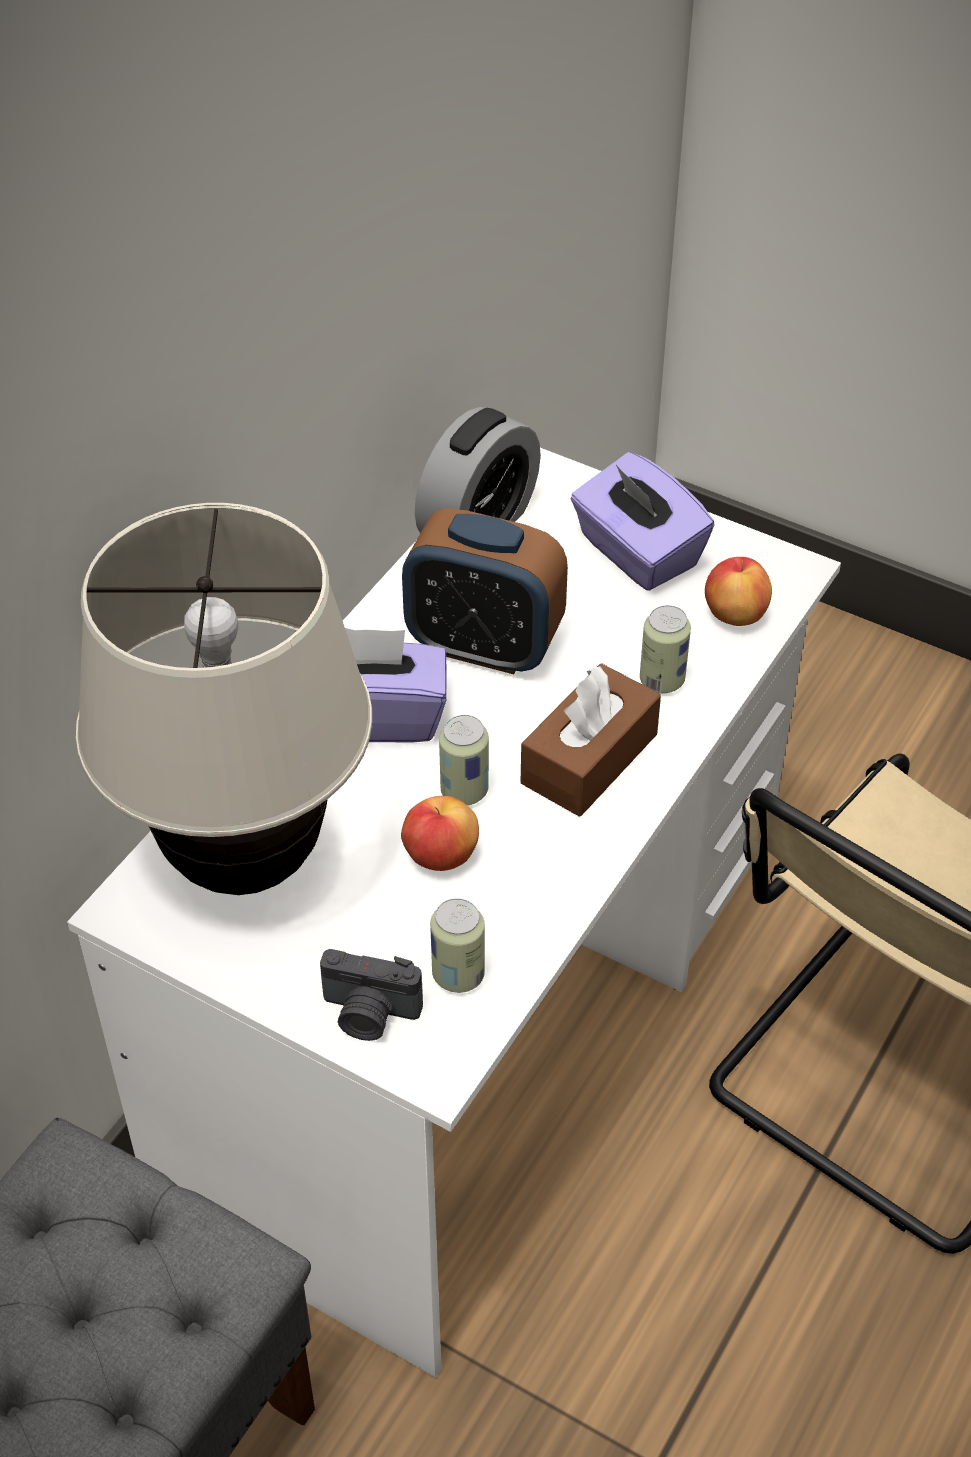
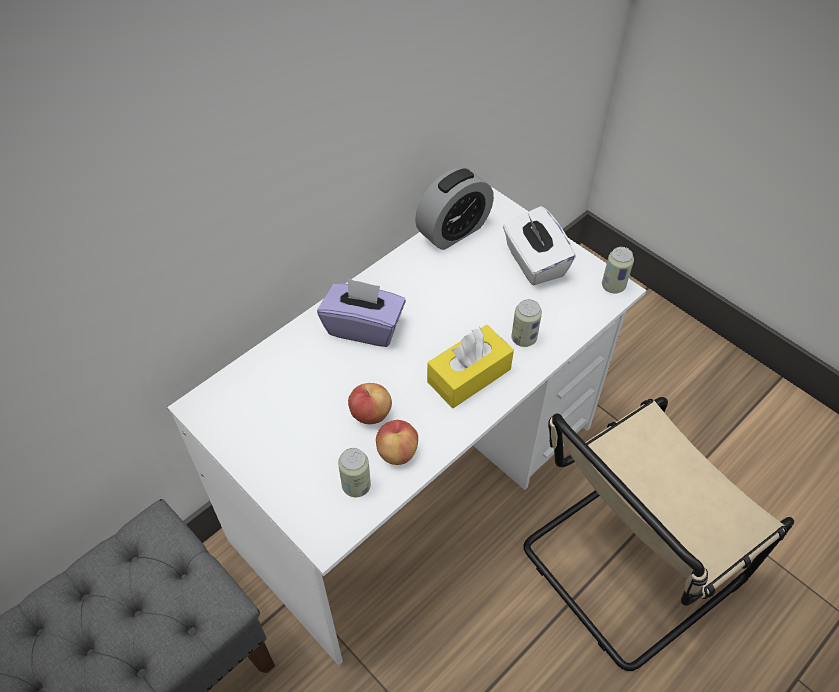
camera: 15 degrees right, 5 degrees up
(246, 863) = (268, 395): beige table lamp -> none
(369, 1014) = (301, 497): camera -> none
(464, 790) = (395, 379): can -> can (613, 286)
(484, 646) = (434, 299): alarm clock -> none
(589, 759) = (469, 375): brown tissue box -> yellow tissue box
(637, 553) = (534, 262): purple tissue box -> white tissue box
(735, 614) = (577, 308): apple -> apple (397, 452)

